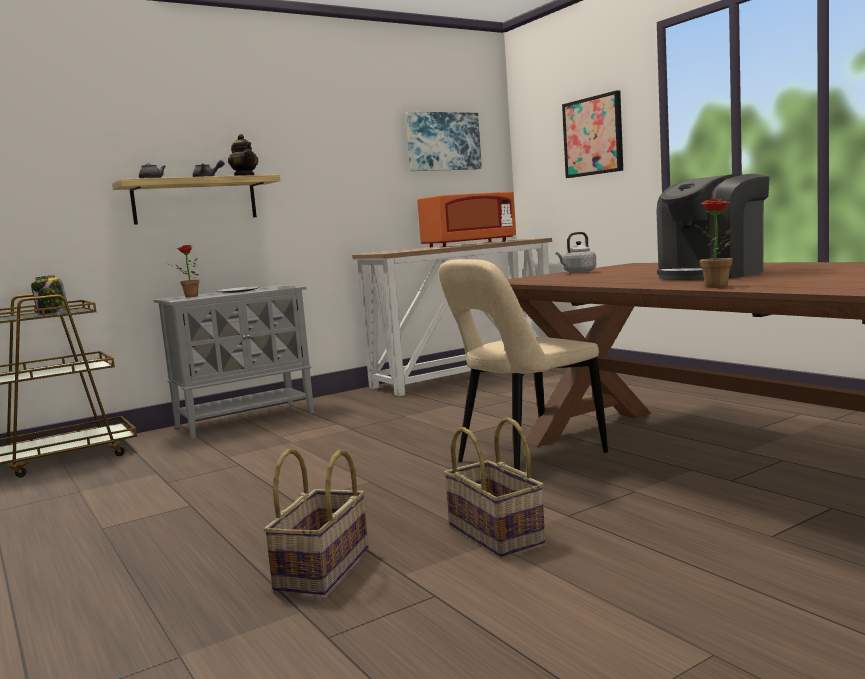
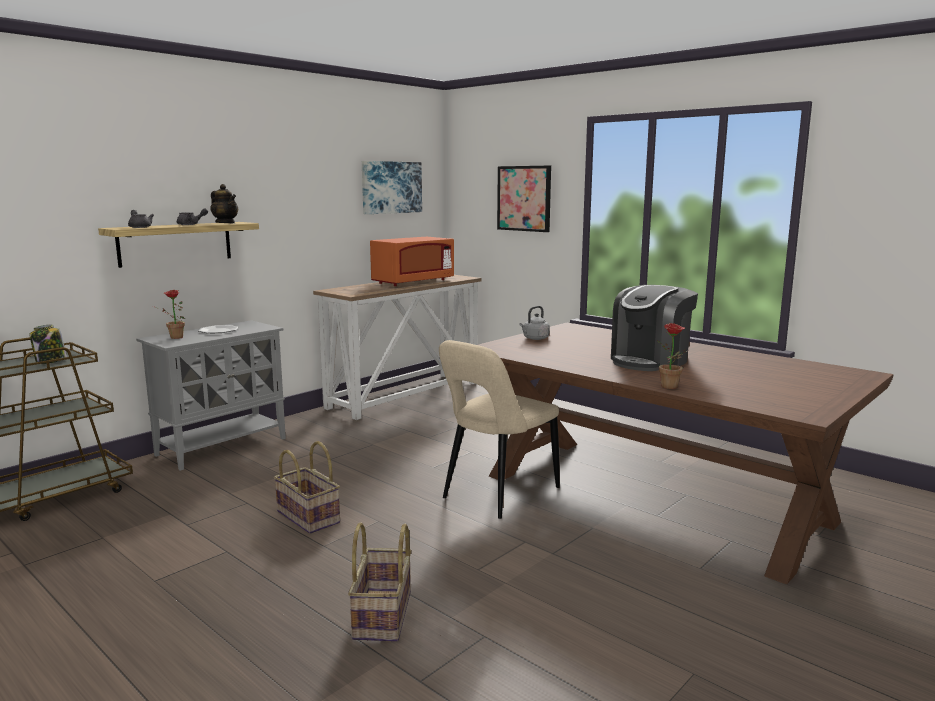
camera: 15 degrees left, 5 degrees up
(497, 533) = (506, 573): basket -> basket (309, 517)

